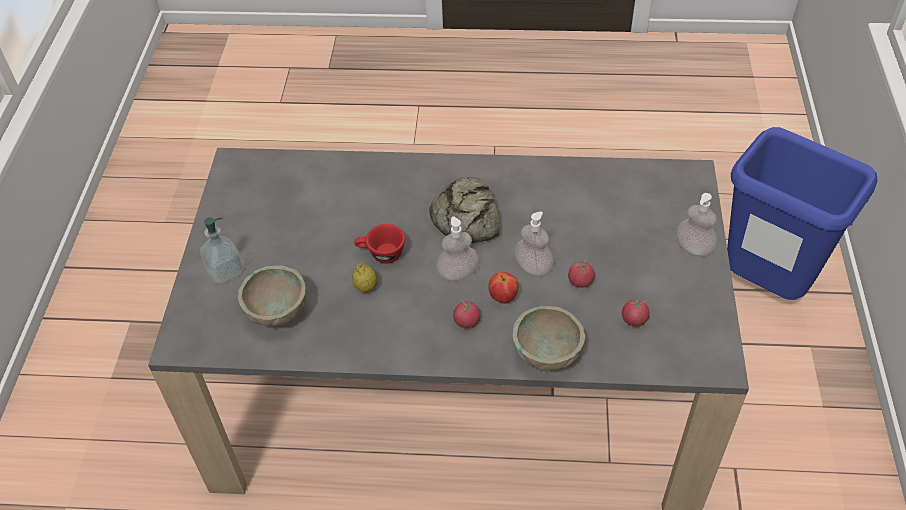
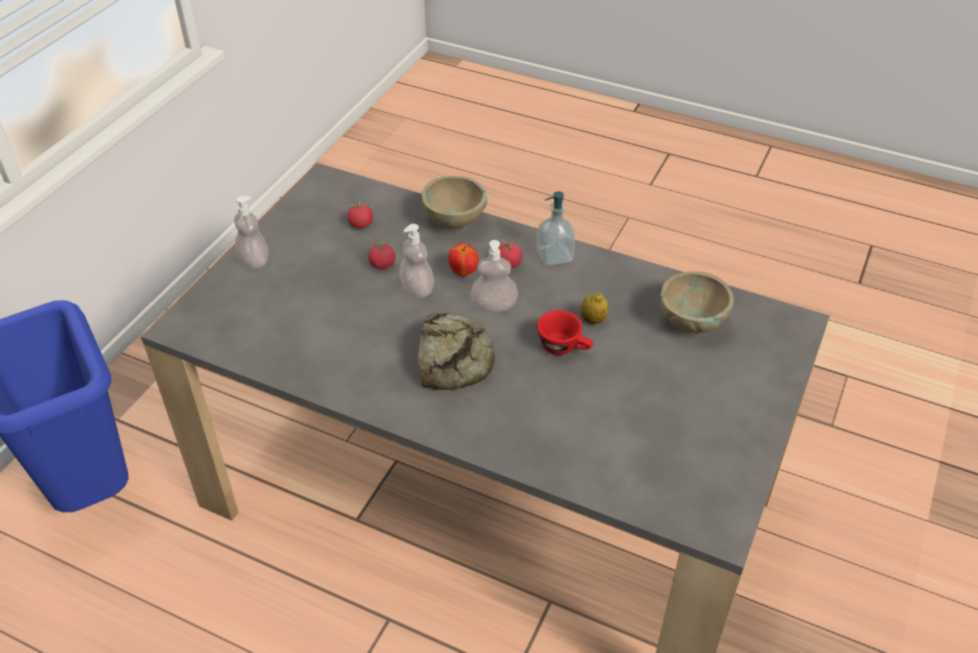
camera: 160 degrees left, 5 degrees down
(225, 271) = (744, 381): soap dispenser -> soap dispenser (554, 256)

